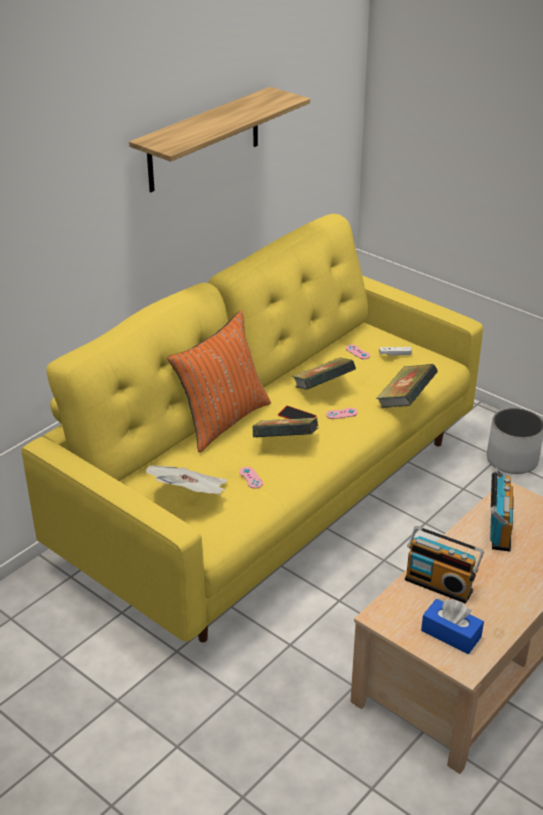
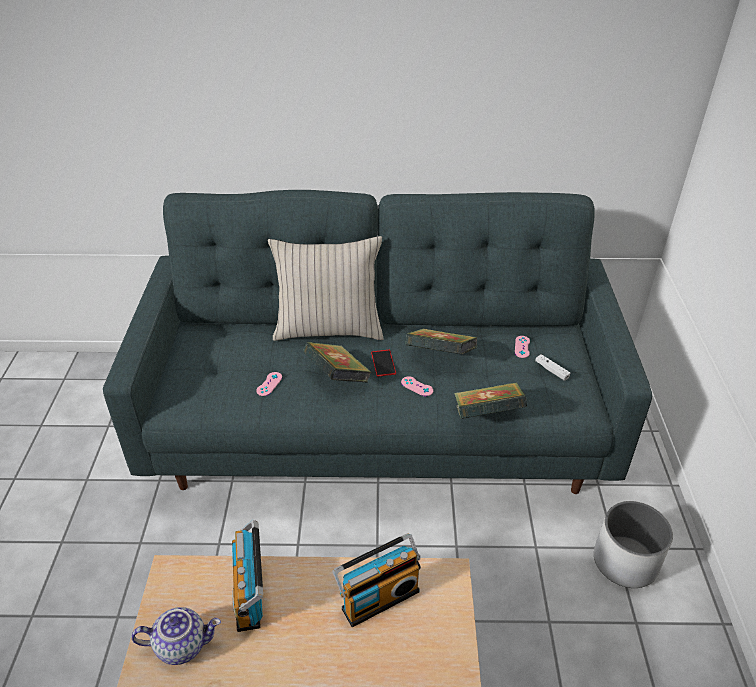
camera: 50 degrees right, 5 degrees up
(191, 496) = (216, 366): newspaper -> none
(204, 140) = (424, 51): shelf -> none
(222, 421) = (328, 329): orange pillow -> beige pillow
(272, 497) = (379, 427): yellow sofa -> grey sofa
(451, 634) = (182, 644): blue tissue box -> teapot

